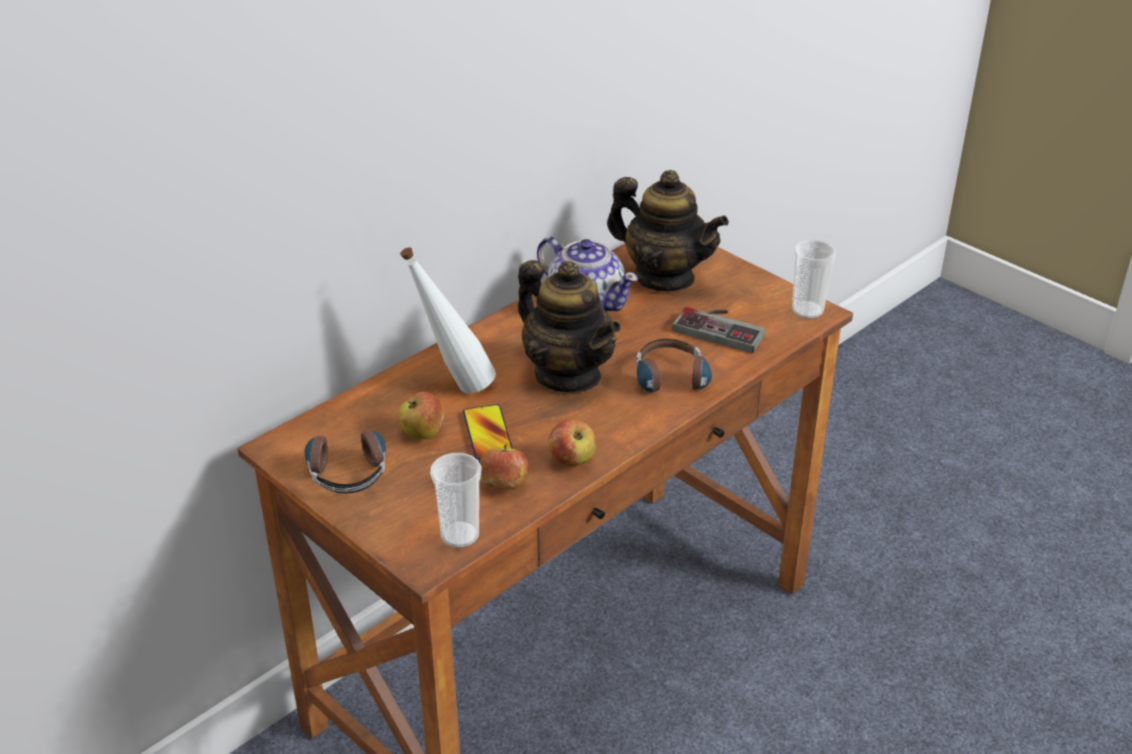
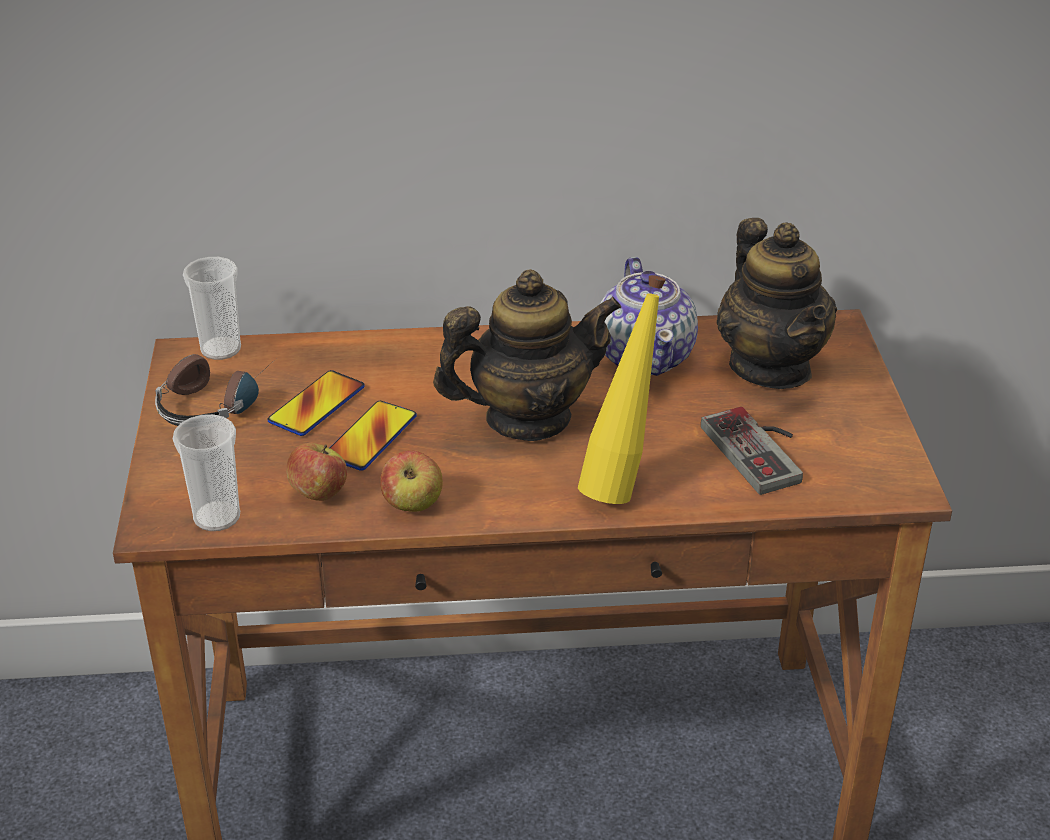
camera: 40 degrees right, 0 degrees up
(422, 433) = (316, 405): apple -> phone
(453, 386) = (404, 375): white bottle -> none
(568, 374) = (527, 418): teapot -> teapot turned 105 degrees counterclockwise
(673, 385) = (621, 483): headphones -> yellow bottle
(807, 310) = (894, 480): cup -> cup (221, 349)

